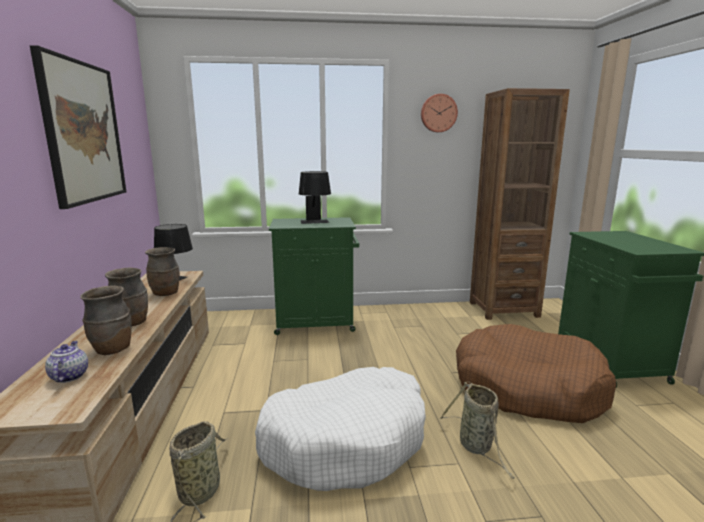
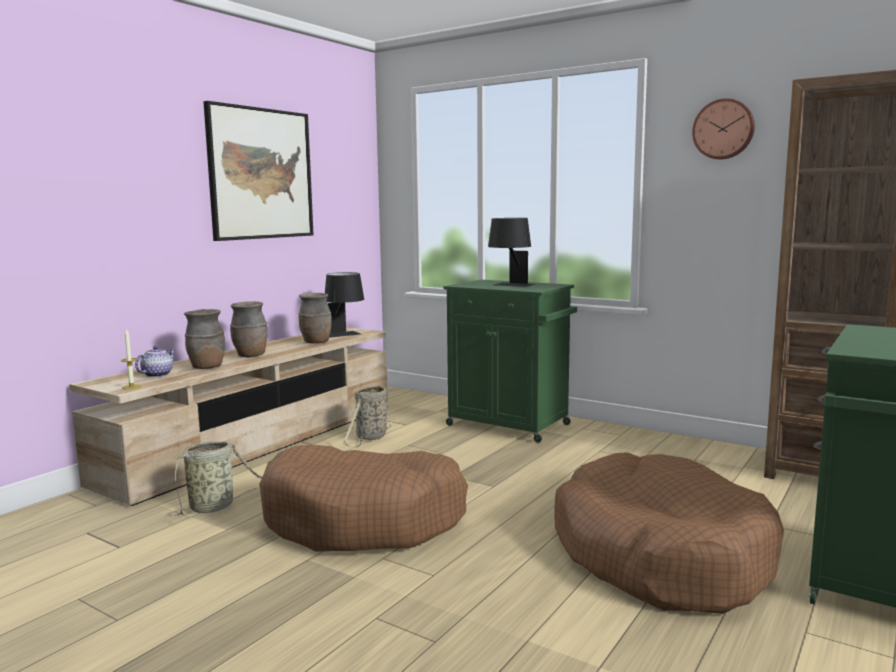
camera: 40 degrees right, 5 degrees down
(72, 404) = (131, 387): none -> candle
(346, 440) = (364, 520): white dog bed -> brown dog bed
(477, 447) = (478, 573): basket -> basket (370, 438)

